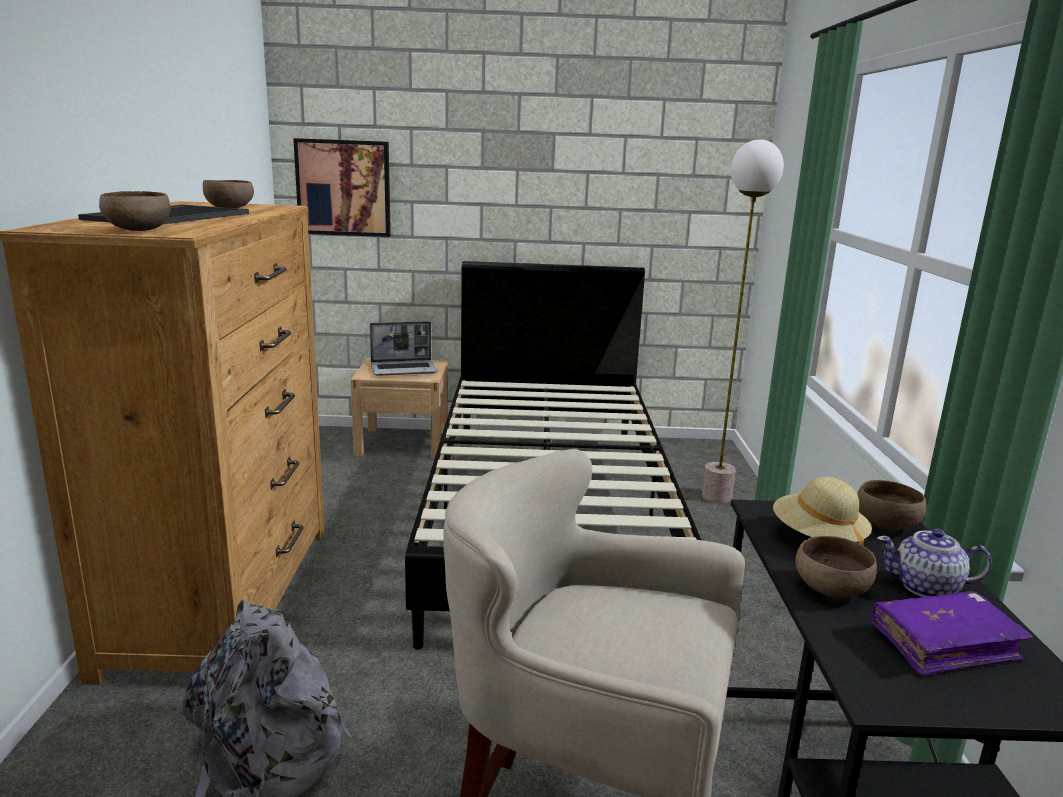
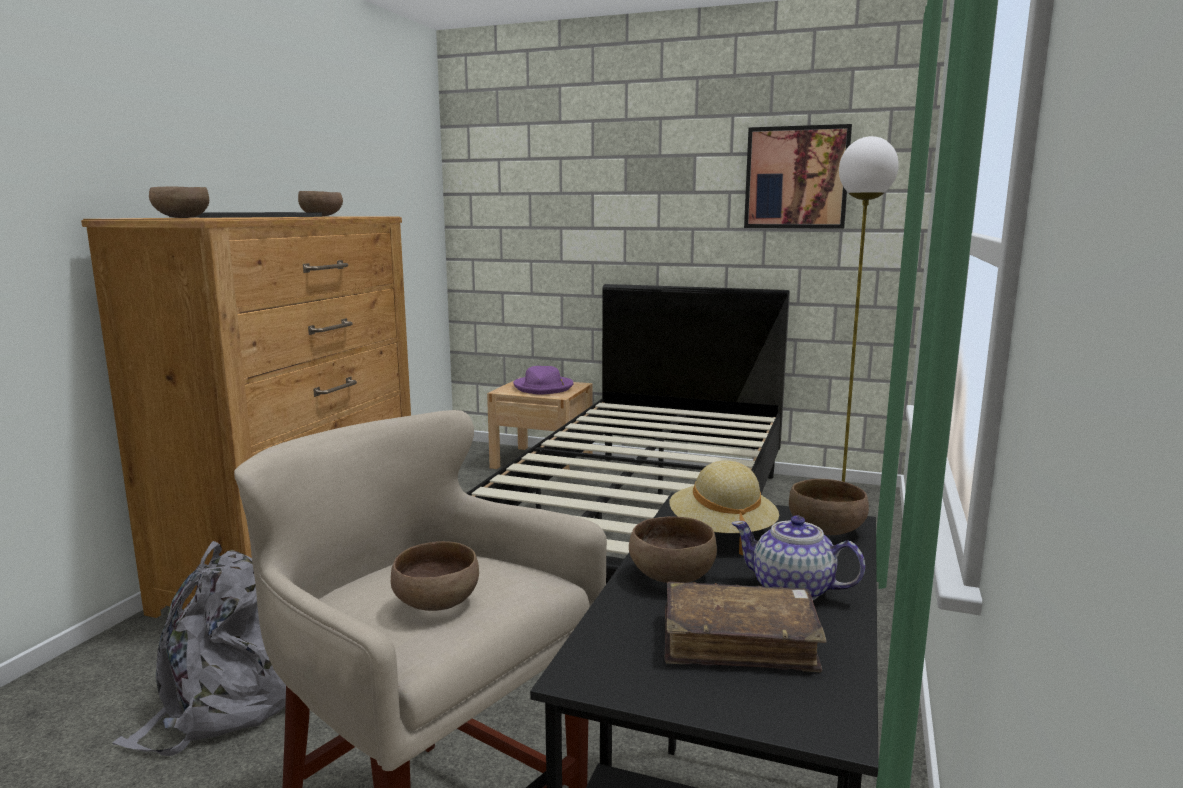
camera: 20 degrees right, 5 degrees down
(343, 188) = (501, 216): picture -> picture (796, 178)
(404, 369) = (544, 388): laptop -> purple hat
(649, 648) = (437, 604): none -> brown bowl
(944, 644) = (739, 642): purple book -> brown book

